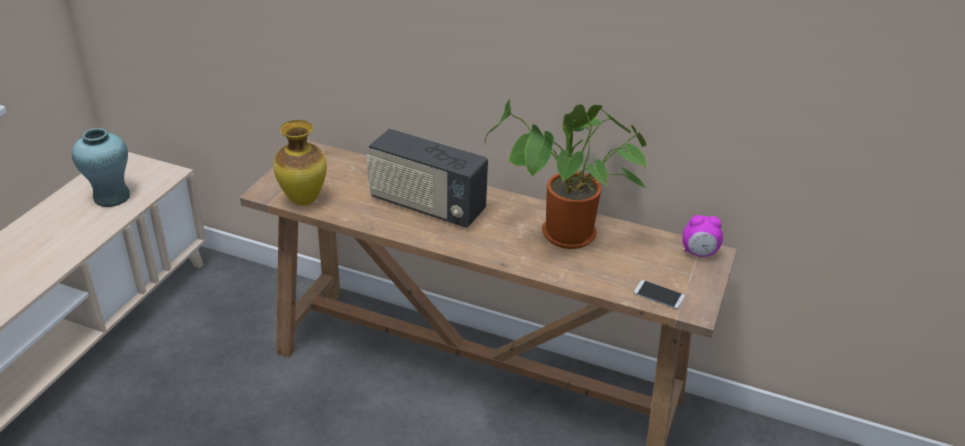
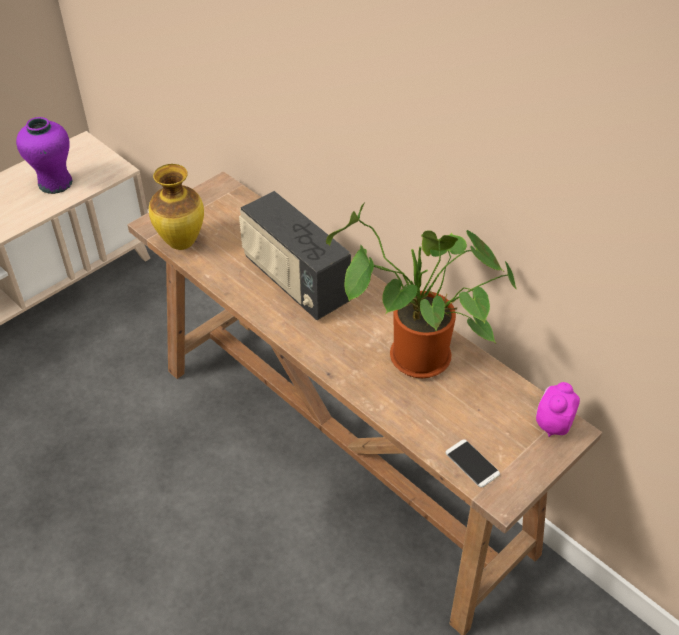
camera: 25 degrees right, 10 degrees up
(111, 197) = (55, 183): turquoise vase -> purple vase
(699, 253) = (552, 424): alarm clock -> alarm clock turned 90 degrees clockwise

